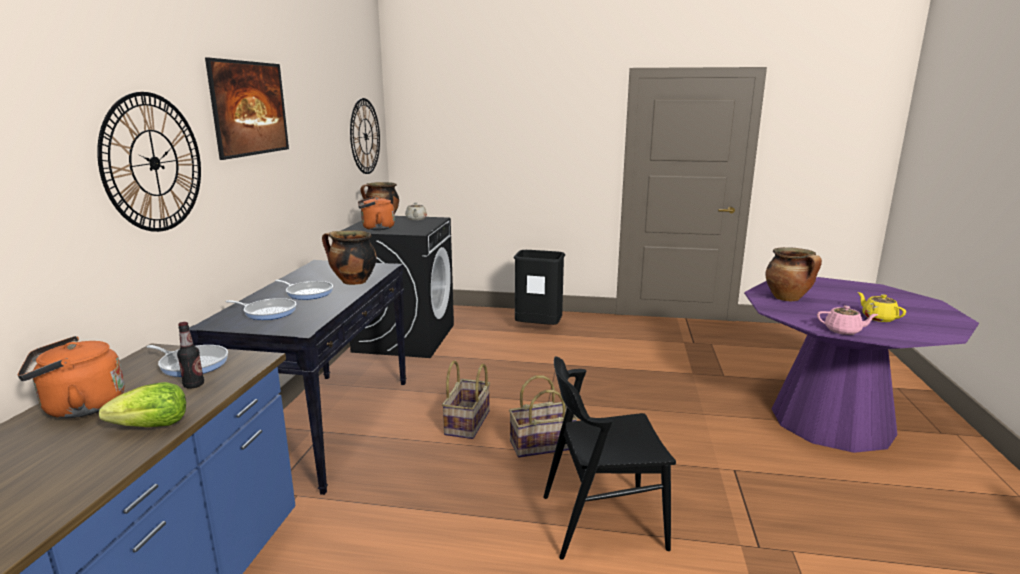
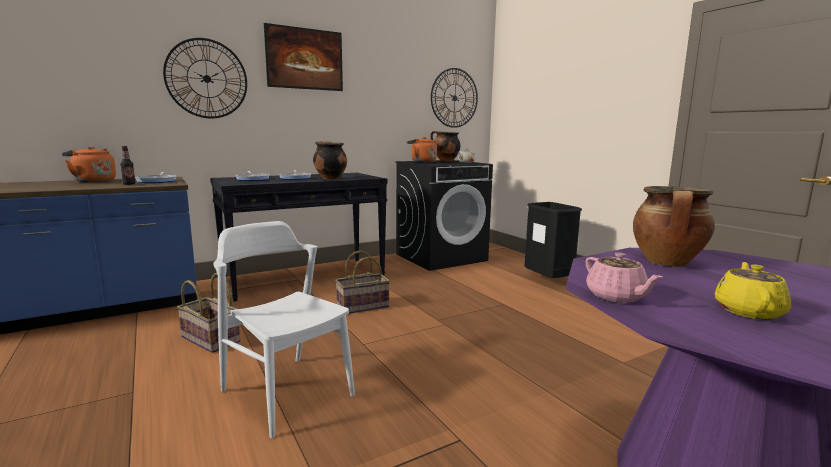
camera: 50 degrees right, 5 degrees down
(152, 426) = (74, 187): lettuce -> none
(542, 444) = (370, 337): basket -> basket (211, 339)
(602, 521) = (287, 392): black chair -> white chair

